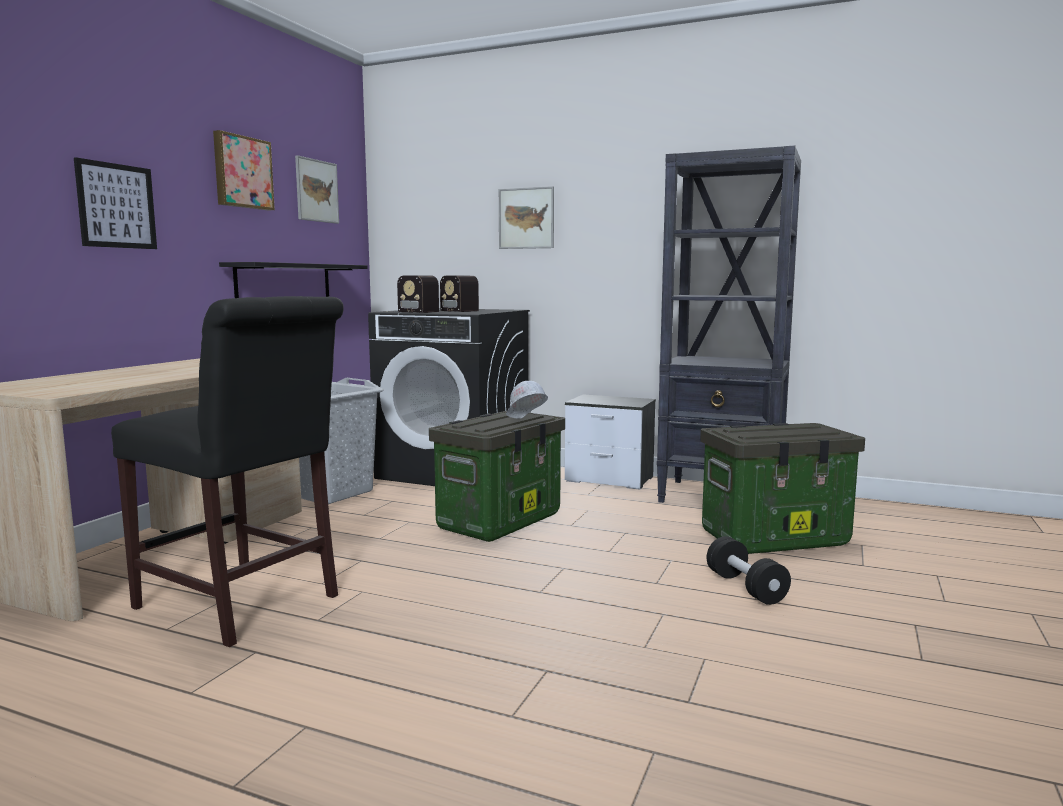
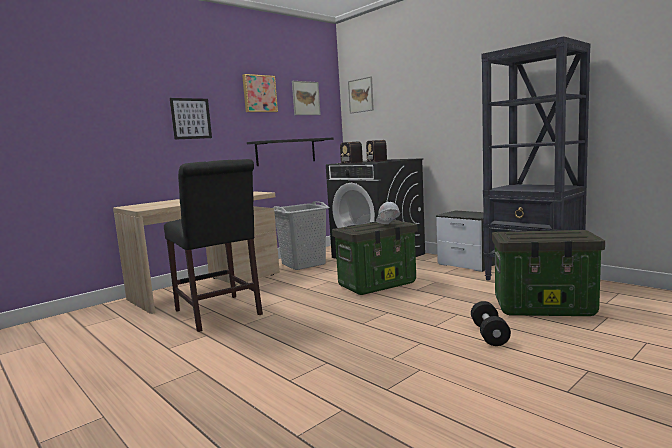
camera: 25 degrees right, 0 degrees up
(526, 218) = (420, 102): picture -> picture (361, 95)

